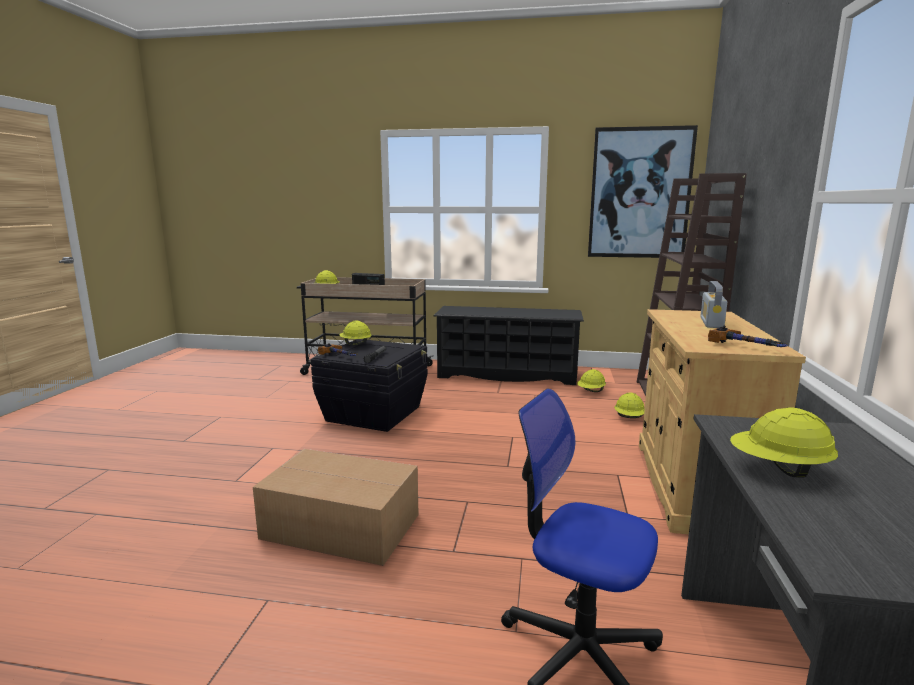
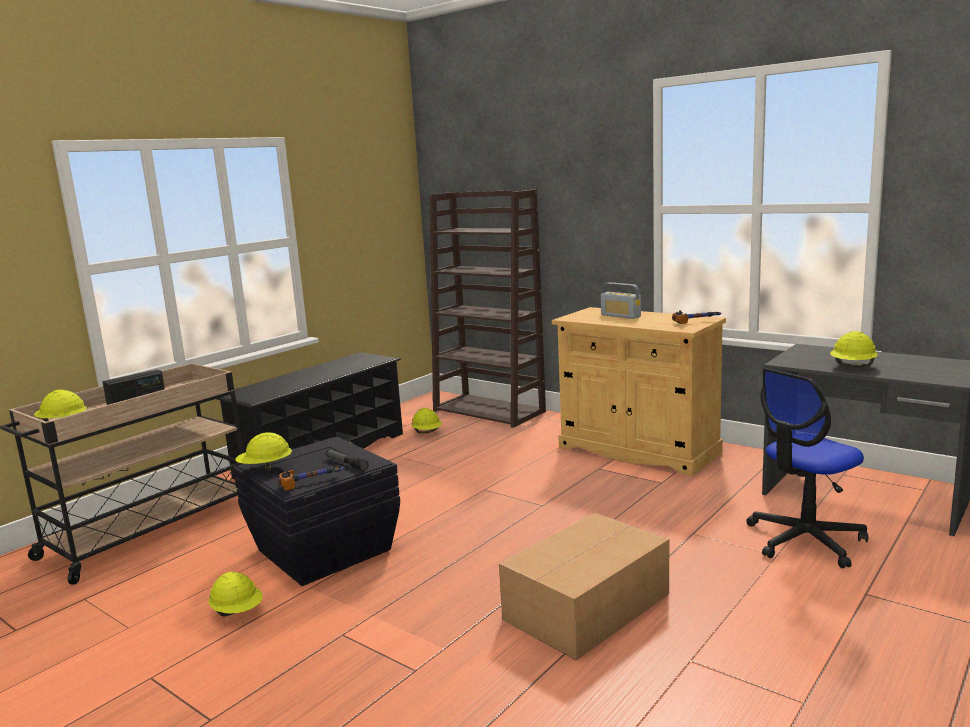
camera: 60 degrees left, 0 degrees up
(629, 418) = (504, 435): yellow hard hat -> yellow hard hat (238, 612)
(640, 193) = (376, 211): picture -> none

